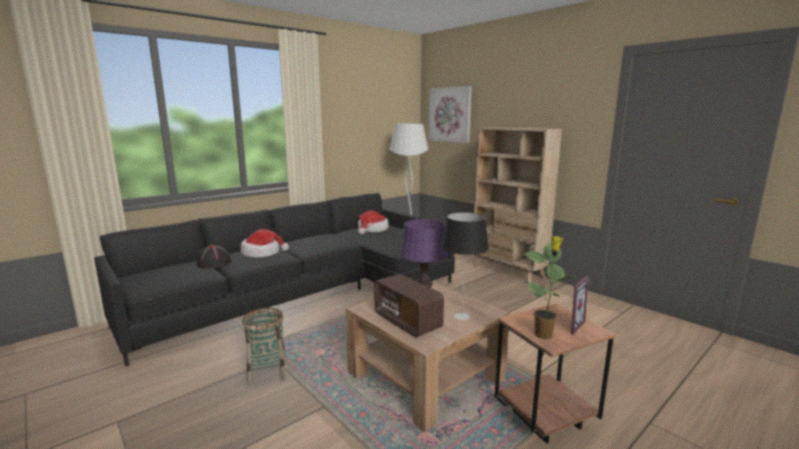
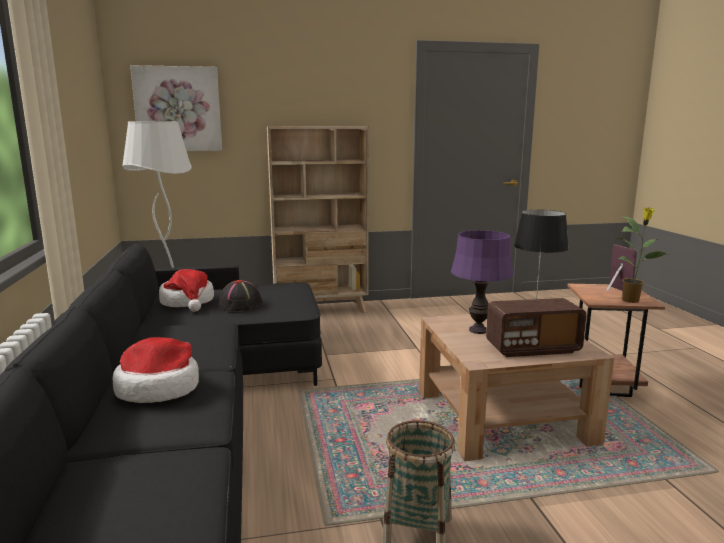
camera: 60 degrees left, 0 degrees up
(214, 263) = (134, 442): black hat -> black hat (241, 304)

